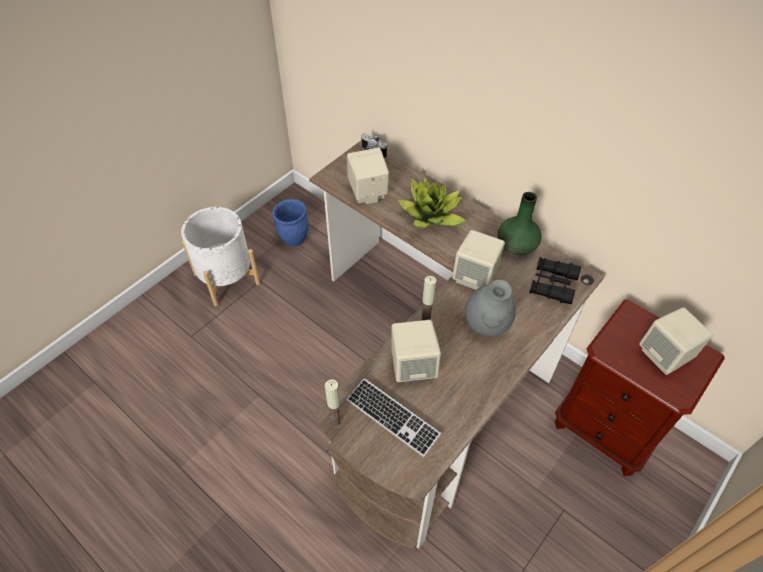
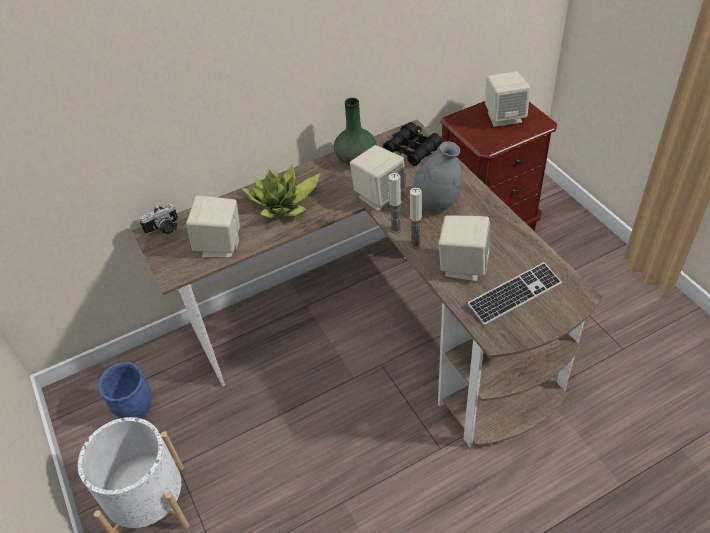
camera: 65 degrees left, 5 degrees down
(335, 422) = (506, 339): candle -> candle (395, 229)

